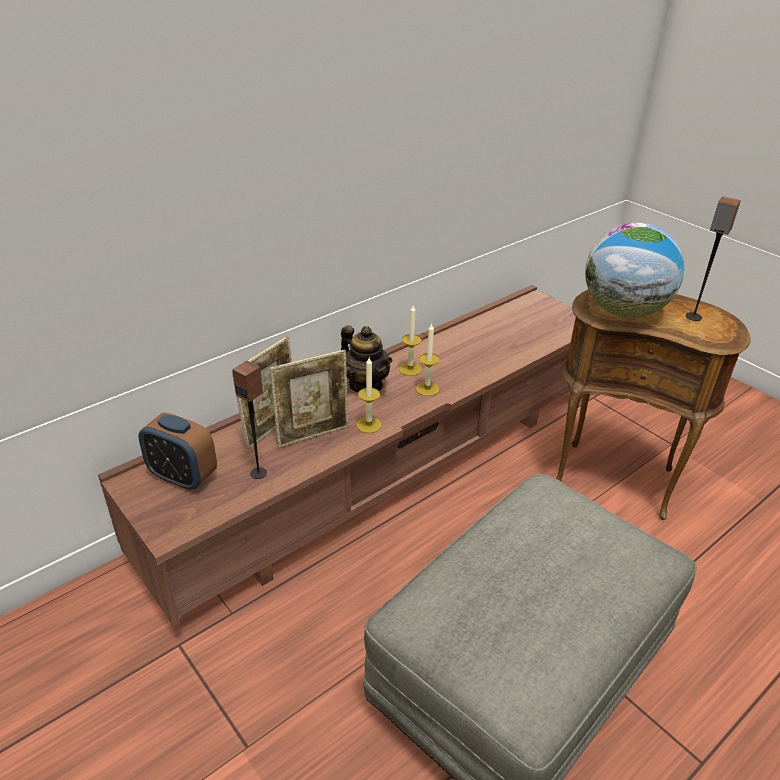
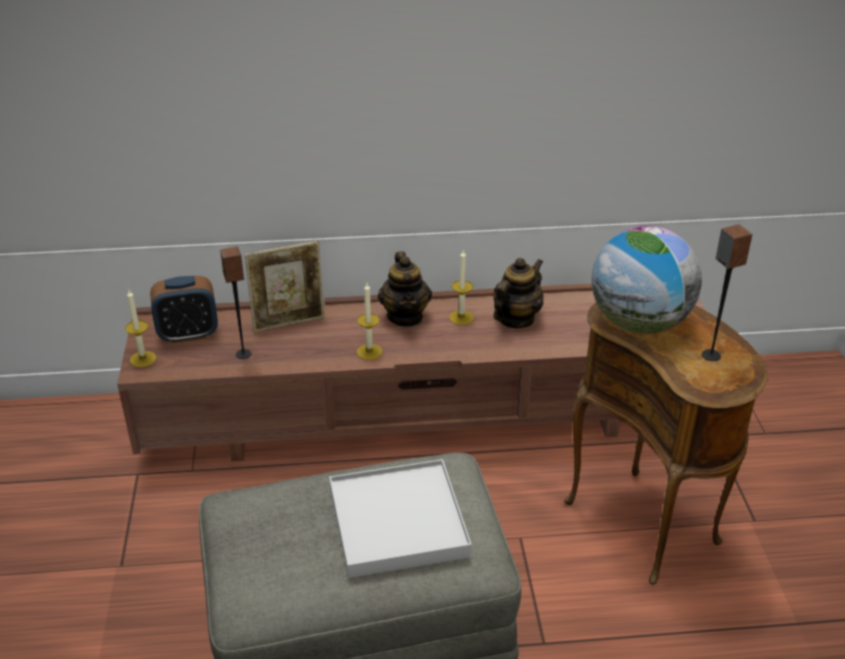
camera: 35 degrees right, 0 degrees up
(183, 477) = (188, 334): alarm clock -> alarm clock turned 75 degrees counterclockwise
(313, 434) = (316, 341): picture frame -> none
(427, 389) = (456, 341): candle -> candle (143, 359)
(451, 355) = (515, 319): none -> teapot
(569, 556) = (398, 522): none -> white tray

